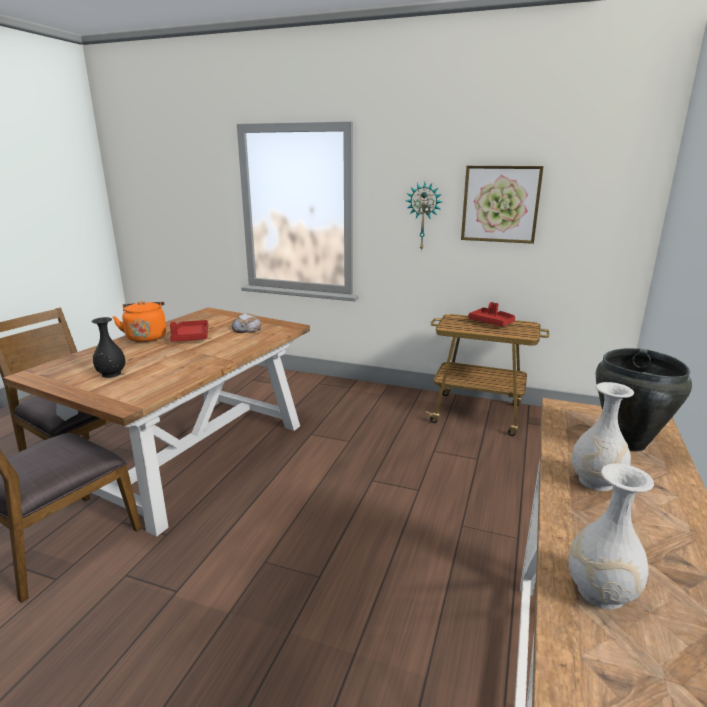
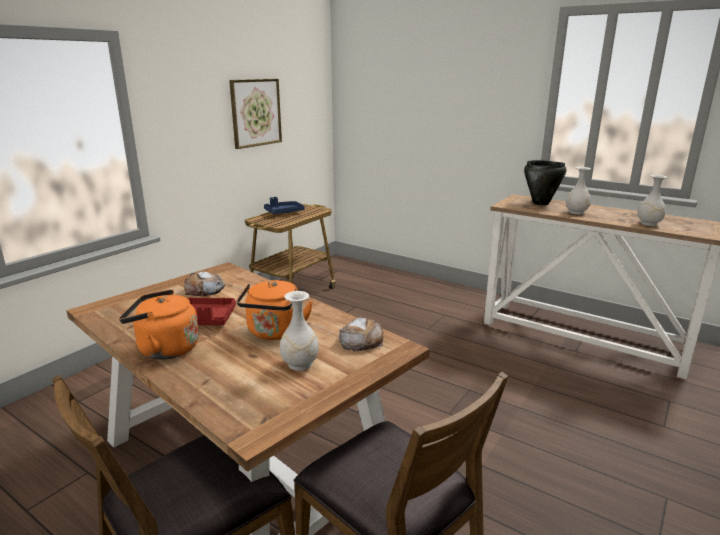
camera: 75 degrees left, 0 degrees up
(111, 374) = (299, 364): black vase -> white vase
(145, 389) = (361, 340): none -> bread
(165, 359) = (275, 333): none -> orange kettle
(423, 216) = (203, 132): wall clock -> none
(491, 322) = (284, 212): red tray -> blue tray

